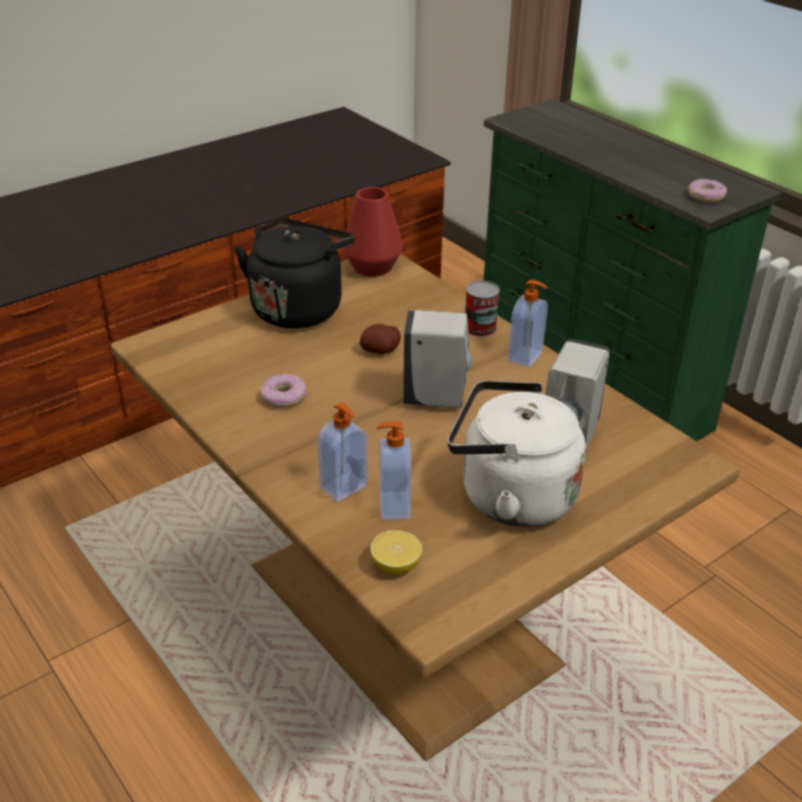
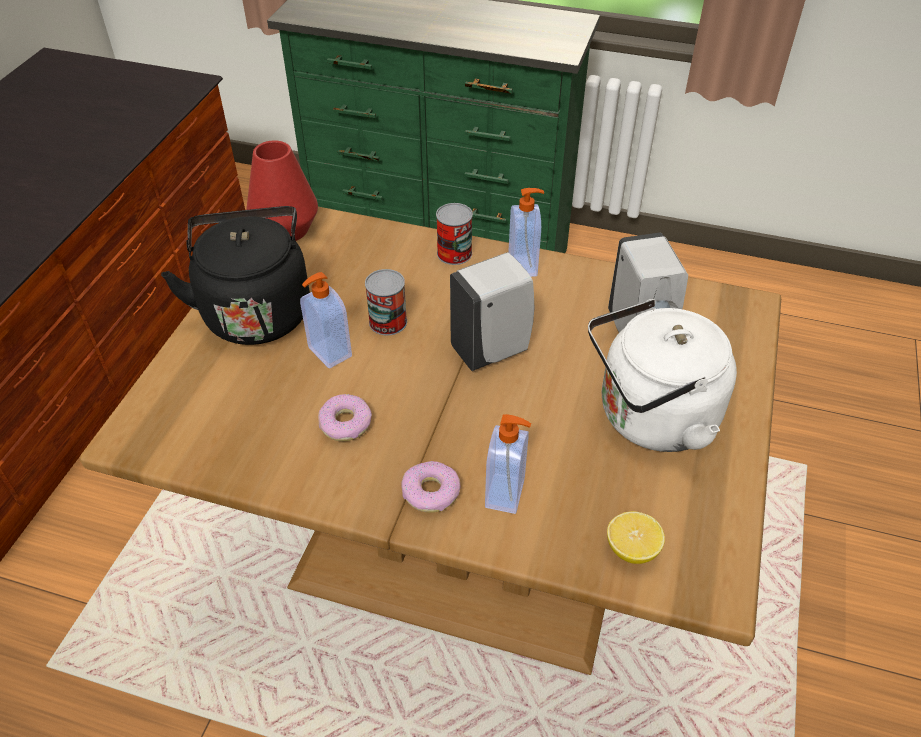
camera: 35 degrees left, 10 degrees up
(380, 350) = (388, 322): potato -> can
(393, 506) = (568, 488): soap dispenser -> soap dispenser (328, 353)
(705, 196) = (548, 40): donut -> donut (431, 493)

